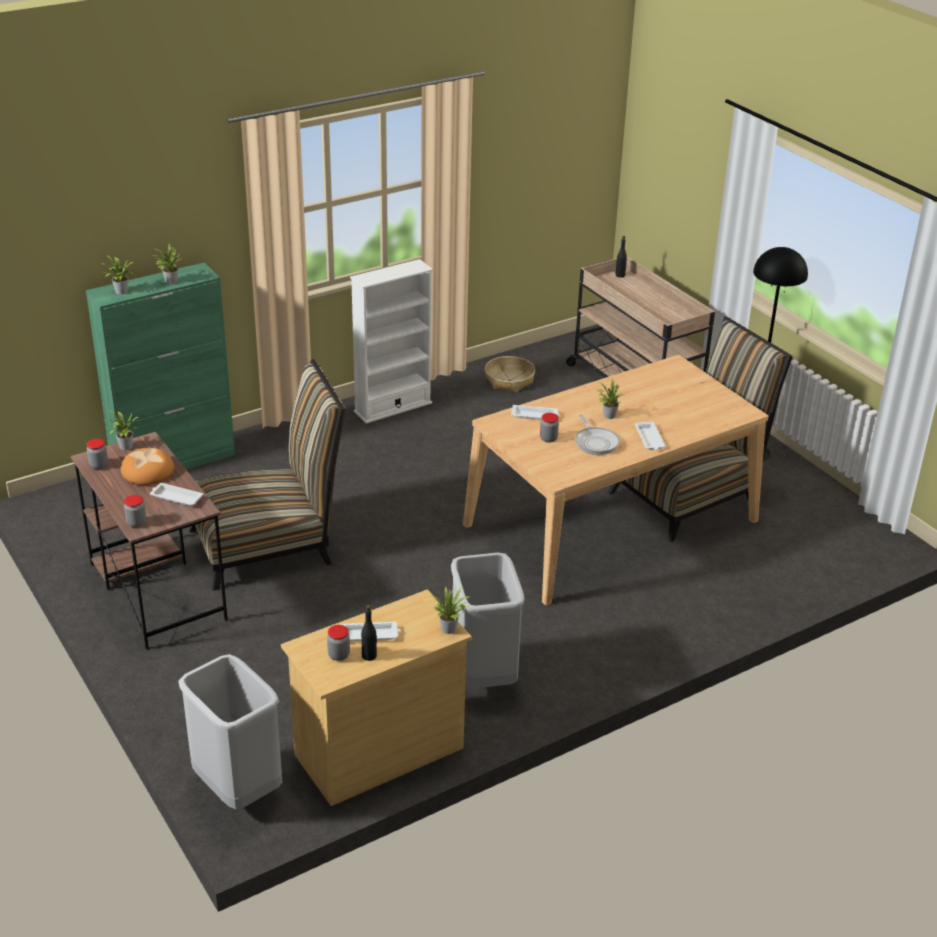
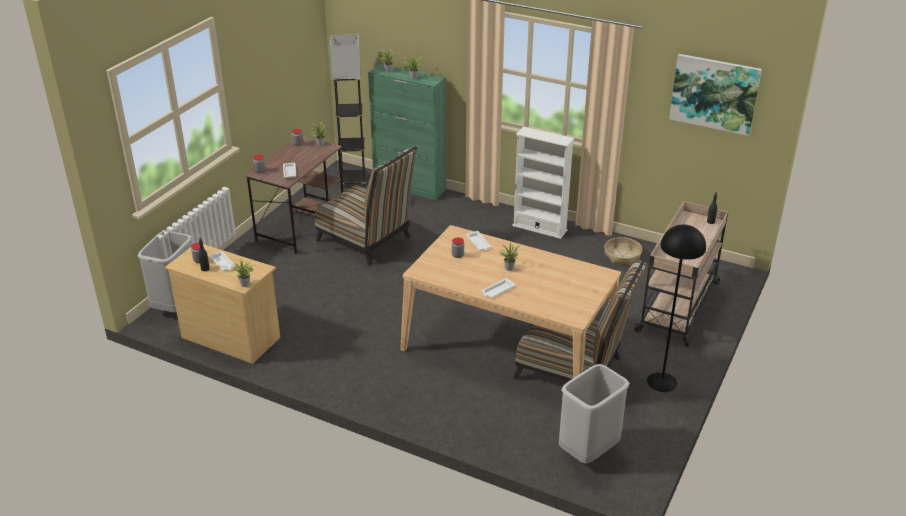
camera: 60 degrees right, 0 degrees up
(93, 502) = (353, 181): none -> grey floor lamp
(148, 471) = (305, 157): bread -> none
(482, 674) = (318, 348): grey trash can -> grey trash can (588, 450)
(556, 127) = (714, 93): none -> picture
(595, 442) = (472, 272): frying pan -> none

